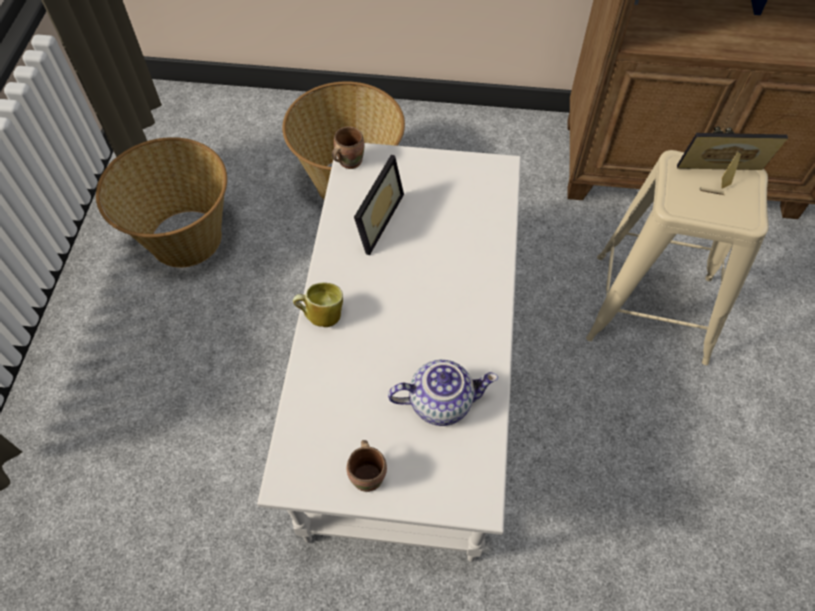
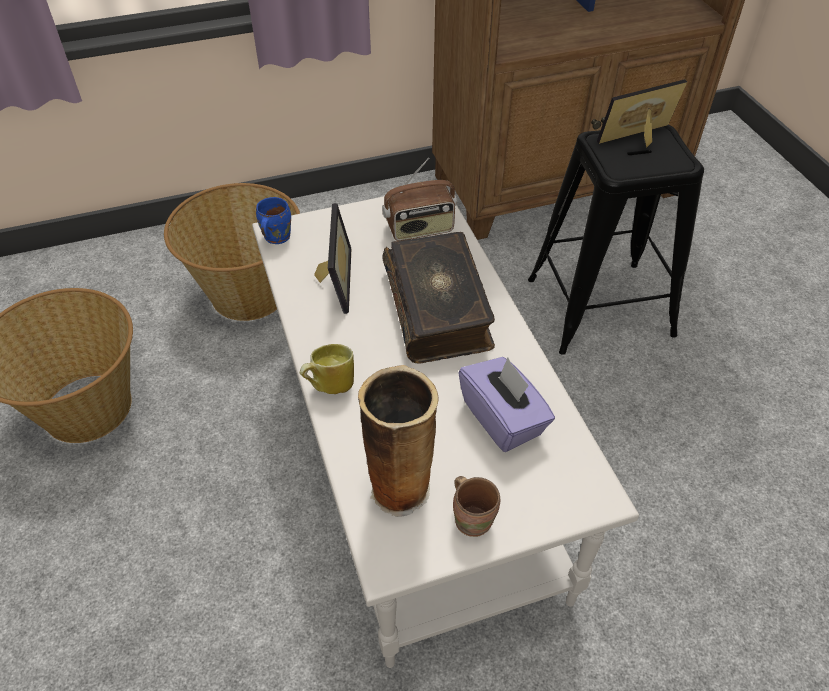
camera: 25 degrees left, 10 degrees down
(328, 425) = (400, 487): none -> vase
(348, 161) = (275, 237): brown mug -> blue mug
(441, 401) = (503, 418): teapot -> purple tissue box
(445, 279) = (438, 309): none -> book
(472, 195) = (420, 229): none -> radio
(650, 308) = (600, 307): beige stool -> black stool

